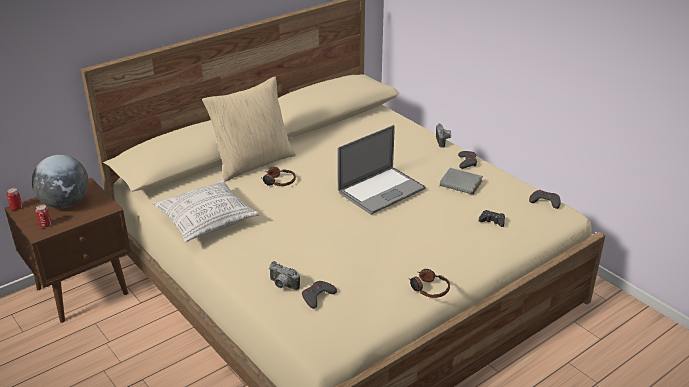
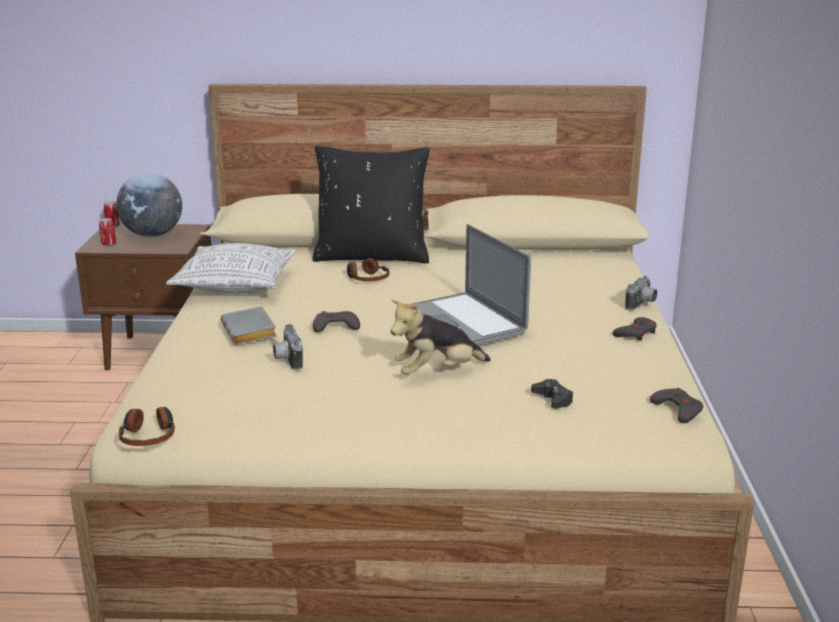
camera: 40 degrees right, 10 degrees down
(253, 162) = (372, 256): beige pillow -> black pillow
(282, 285) = (195, 358): camera -> camera (287, 360)
(317, 296) = (202, 378): grey game controller -> grey game controller (335, 326)
(381, 190) = (463, 321): laptop -> laptop turned 60 degrees clockwise
(416, 231) = (437, 372): none -> plush toy
(429, 288) = (338, 426): headphones -> headphones (148, 436)
(462, 184) = (584, 351): grey book -> grey book (251, 332)

